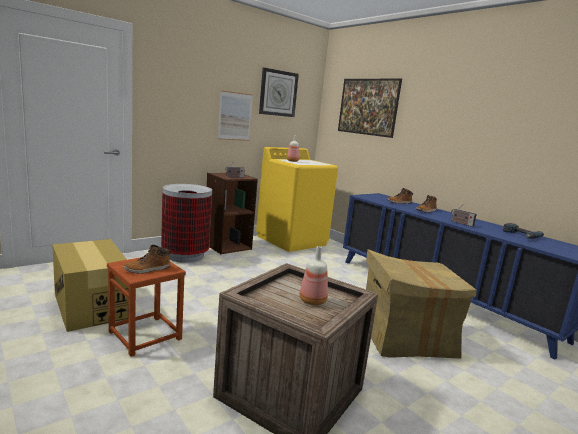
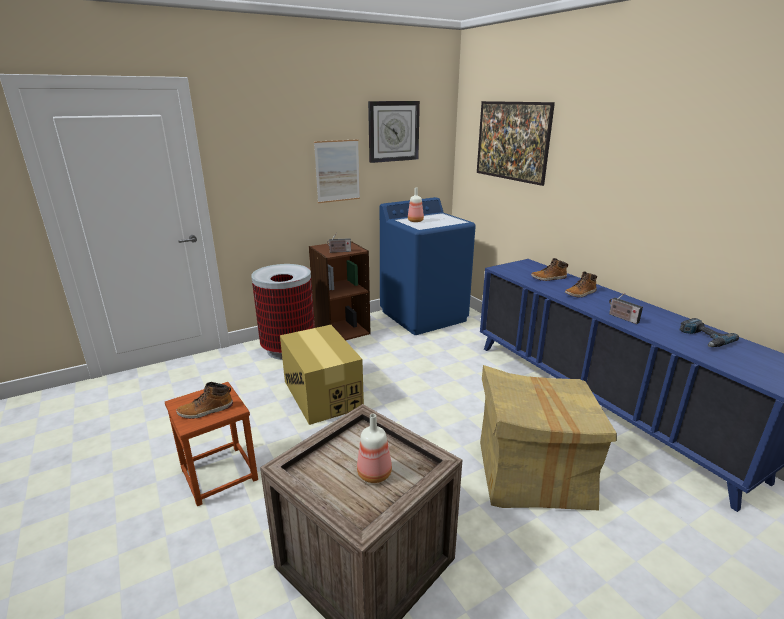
camera: 10 degrees right, 10 degrees up
(91, 306) = (170, 431): cardboard box -> cardboard box (322, 394)
(292, 240) = (424, 316): yellow washing machine -> blue washing machine

